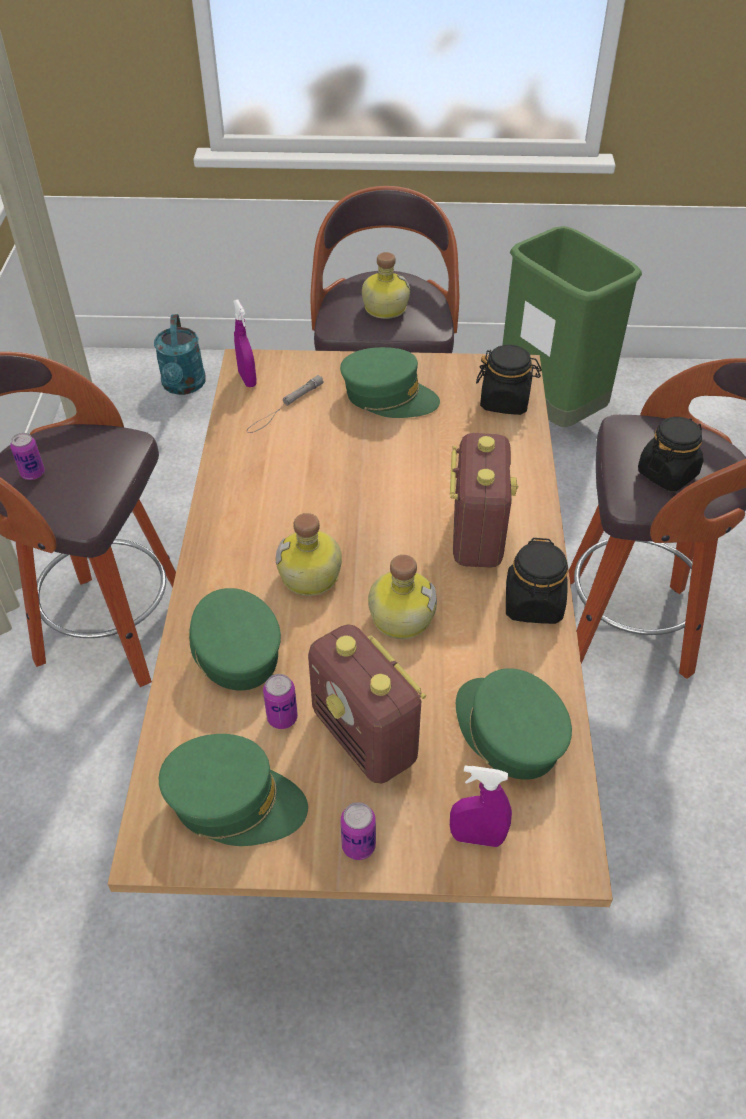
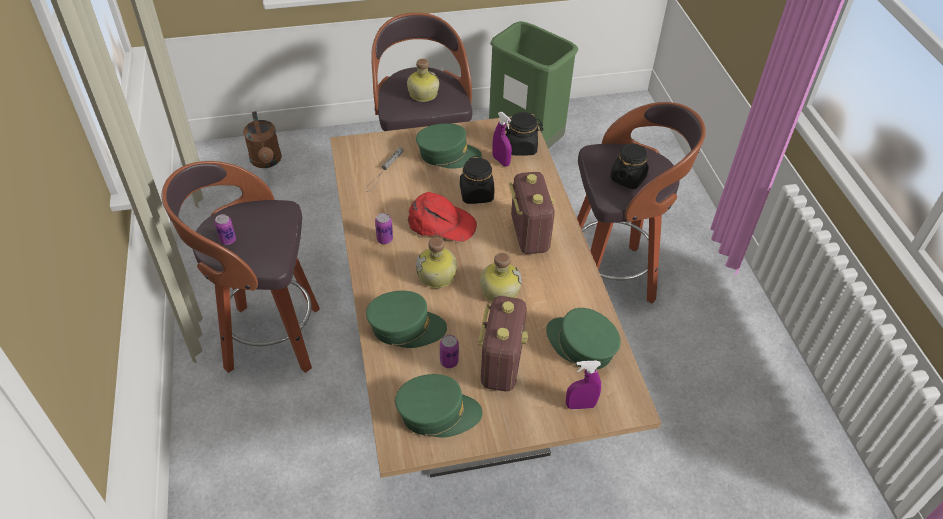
camera: 15 degrees left, 0 degrees up
(183, 386) = (267, 161): turquoise watering can -> brown watering can
(234, 649) = (406, 327): green cap -> green cap turned 135 degrees clockwise
(247, 379) = (352, 156): purple spray bottle -> purple spray bottle (501, 161)
(344, 497) = (441, 224): none -> red cap
(358, 846) = (516, 423): can -> can (384, 239)
(365, 737) = (501, 363): radio -> radio turned 120 degrees counterclockwise
(533, 604) = (574, 270): black jar -> black jar (476, 194)

